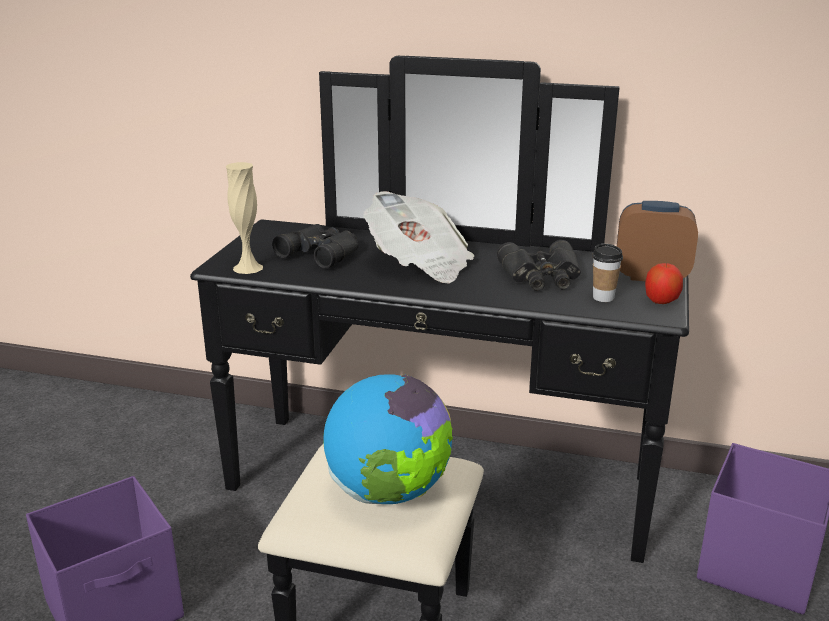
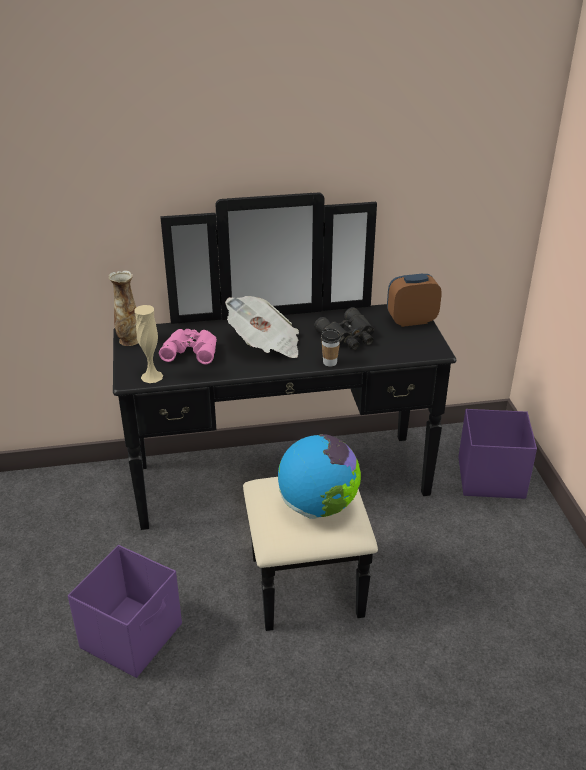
camera: 25 degrees left, 10 degrees up
(262, 232) = (129, 340): none -> vase
(322, 253) = (191, 350): black binoculars -> pink binoculars
(603, 297) = (396, 345): cup -> cup (330, 362)
(661, 301) = (429, 340): apple -> none

